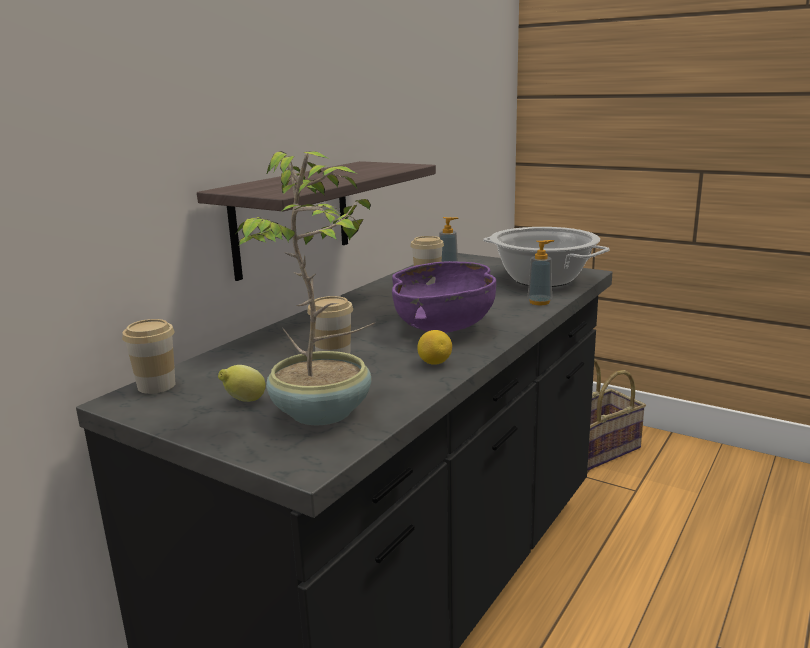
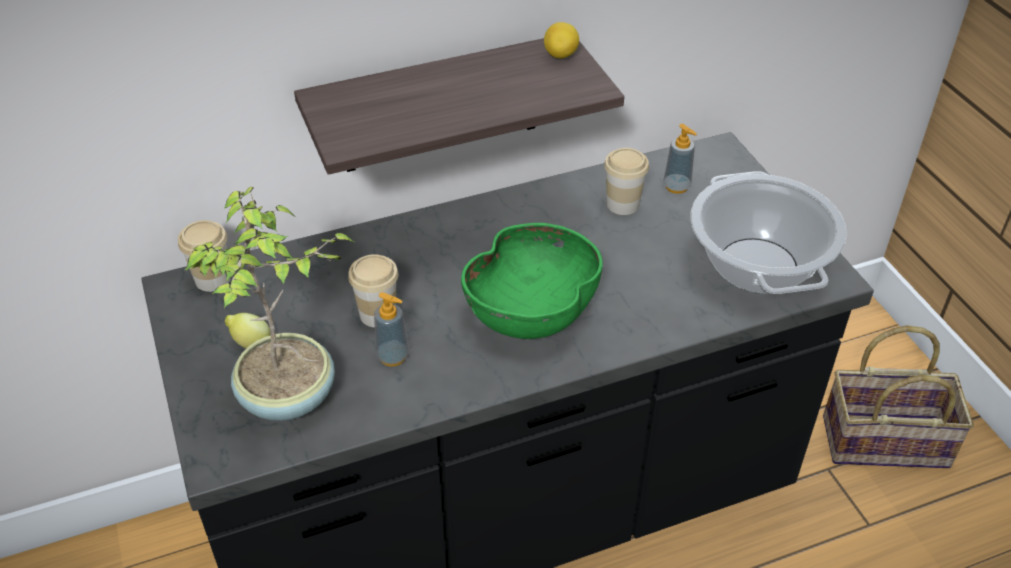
camera: 35 degrees right, 25 degrees up
(434, 363) = (450, 376): lemon -> lemon (561, 55)
(444, 326) = (532, 312): purple bowl -> green bowl
(539, 302) = (687, 317): soap dispenser -> soap dispenser (393, 356)

